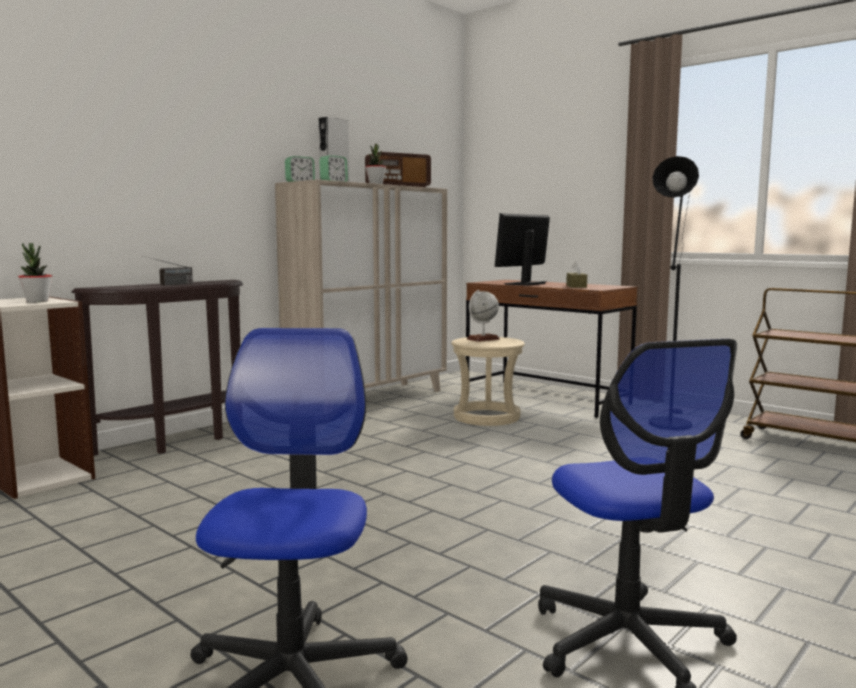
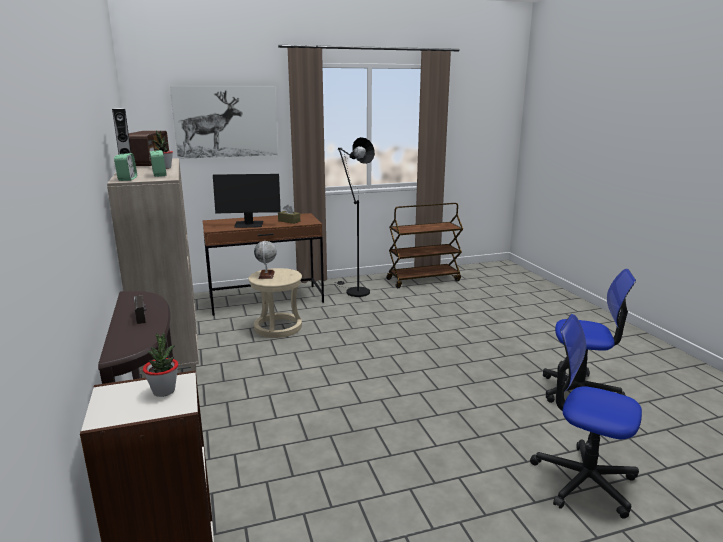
camera: 60 degrees left, 10 degrees up
(525, 284) = (249, 225): monitor -> monitor turned 75 degrees counterclockwise
(557, 157) = (226, 122): none -> picture

